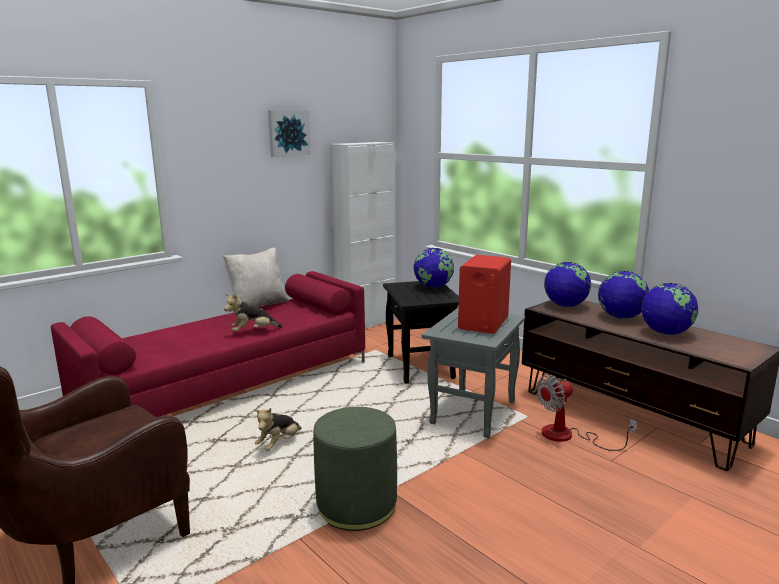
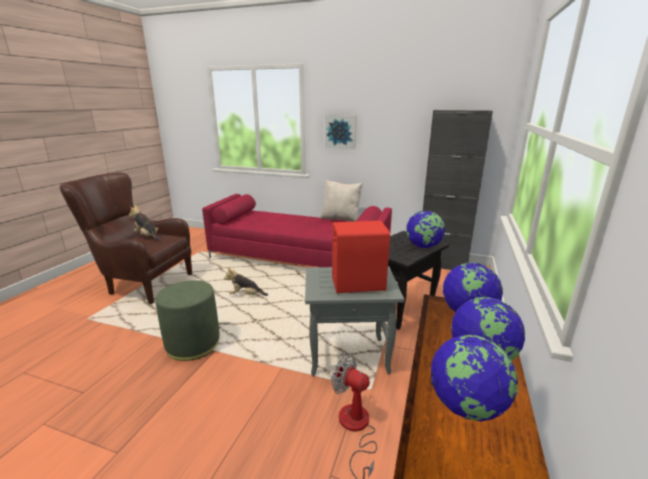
camera: 60 degrees right, 5 degrees up
(253, 332) = (299, 230): plush toy -> plush toy (147, 236)
(288, 133) = (397, 99): picture -> picture (340, 131)
(366, 323) = (441, 264): white cabinet -> black cabinet

